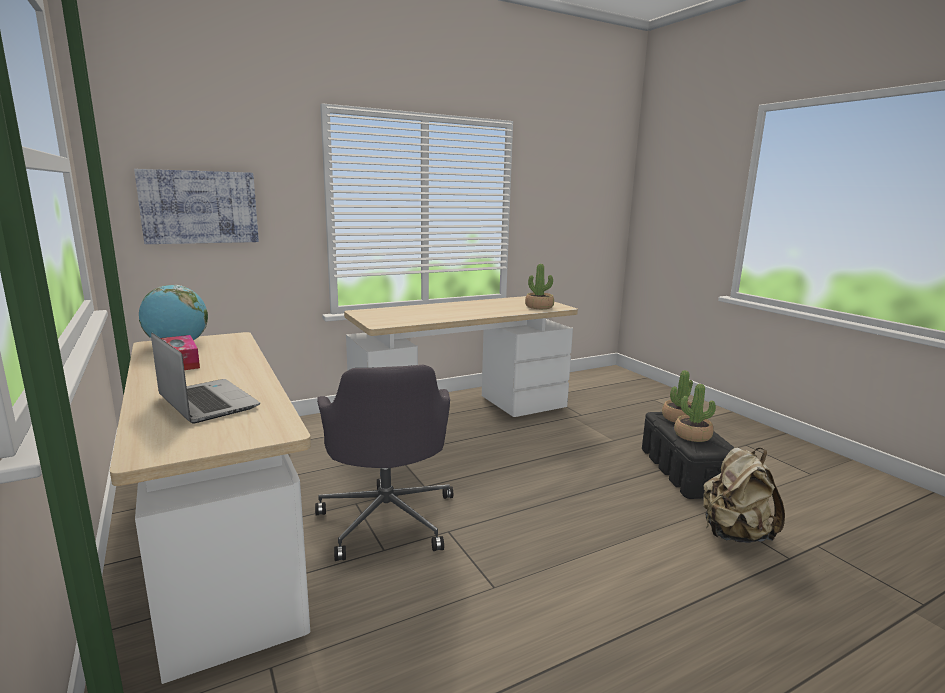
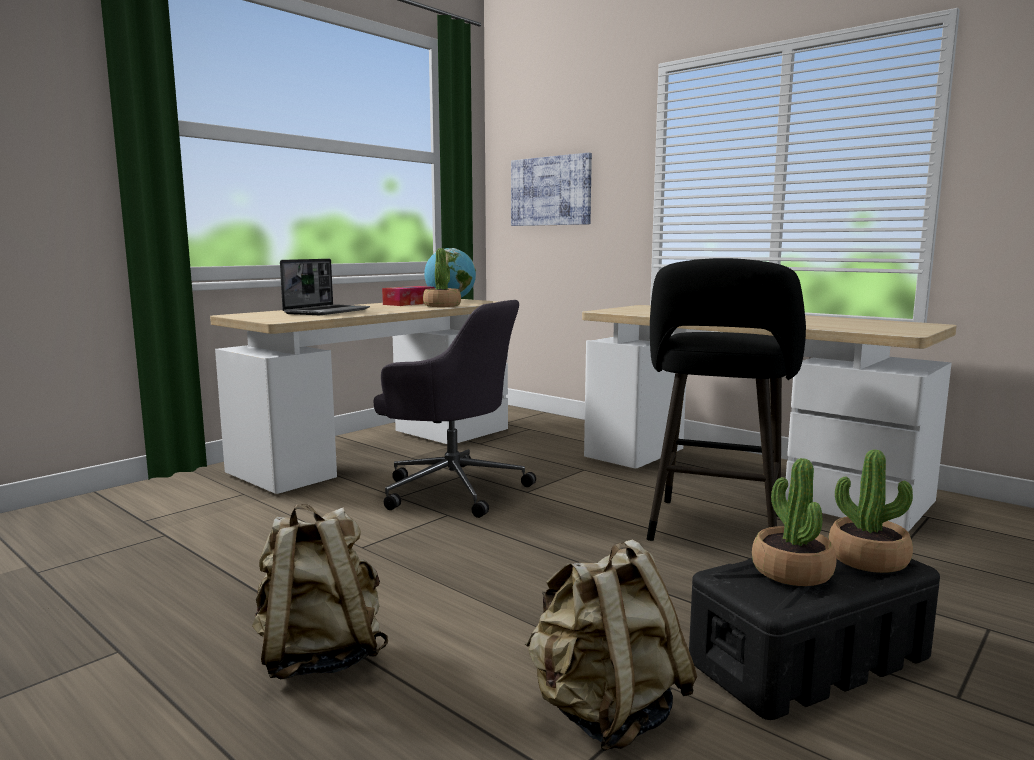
camera: 70 degrees right, 5 degrees down
(387, 518) = (452, 489): grey office chair -> grey office chair turned 120 degrees counterclockwise
(537, 446) = (714, 530): none -> black stool
(539, 307) = (868, 328): potted plant -> potted plant (442, 305)
(679, 630) = (320, 656): none -> beige backpack

